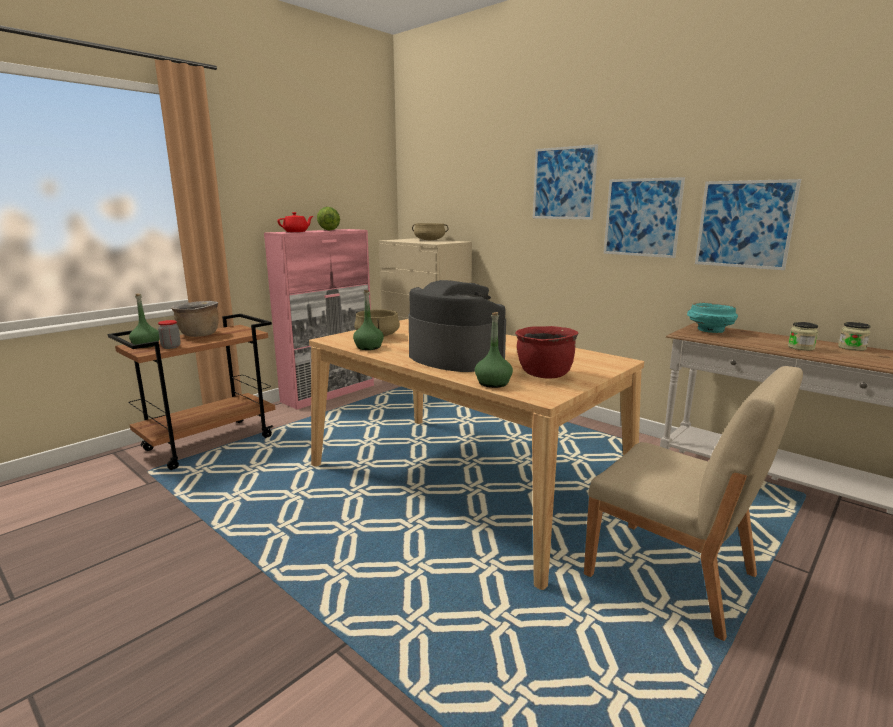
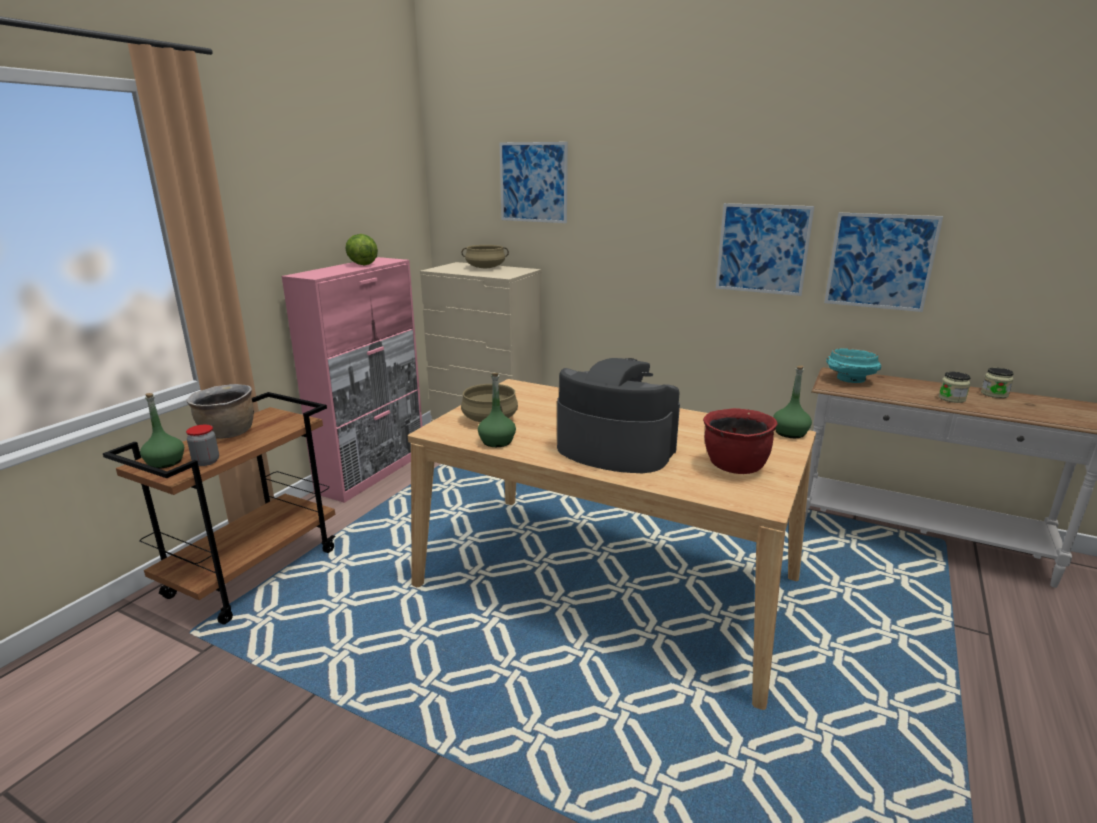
camera: 15 degrees left, 5 degrees up
(296, 232) = (326, 272): red teapot -> none
(493, 383) = (693, 488): green bottle -> green bottle (790, 433)
(564, 183) = (664, 204): picture -> picture (533, 182)
(672, 576) = (876, 664): beige chair -> none

